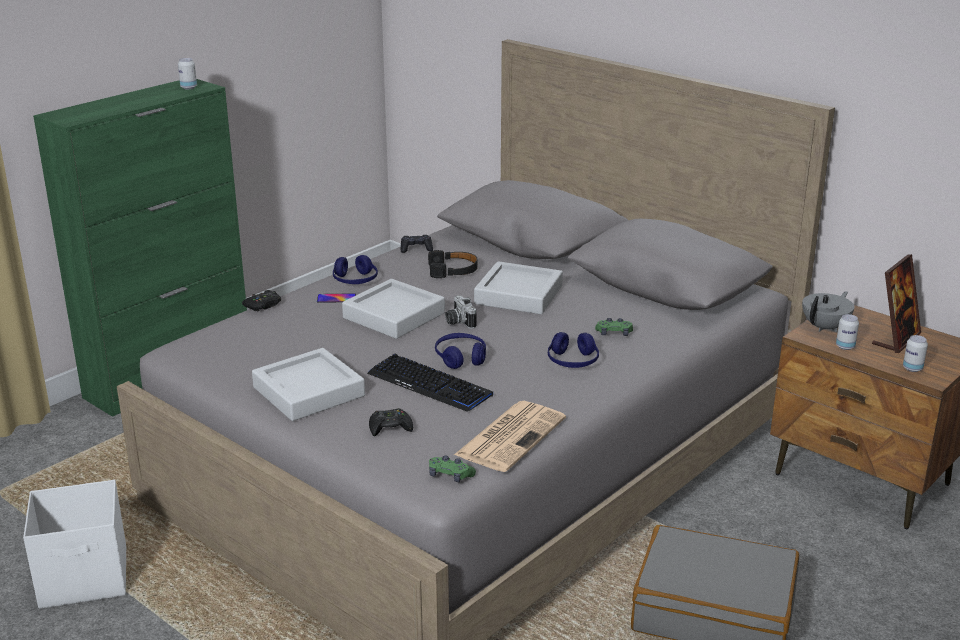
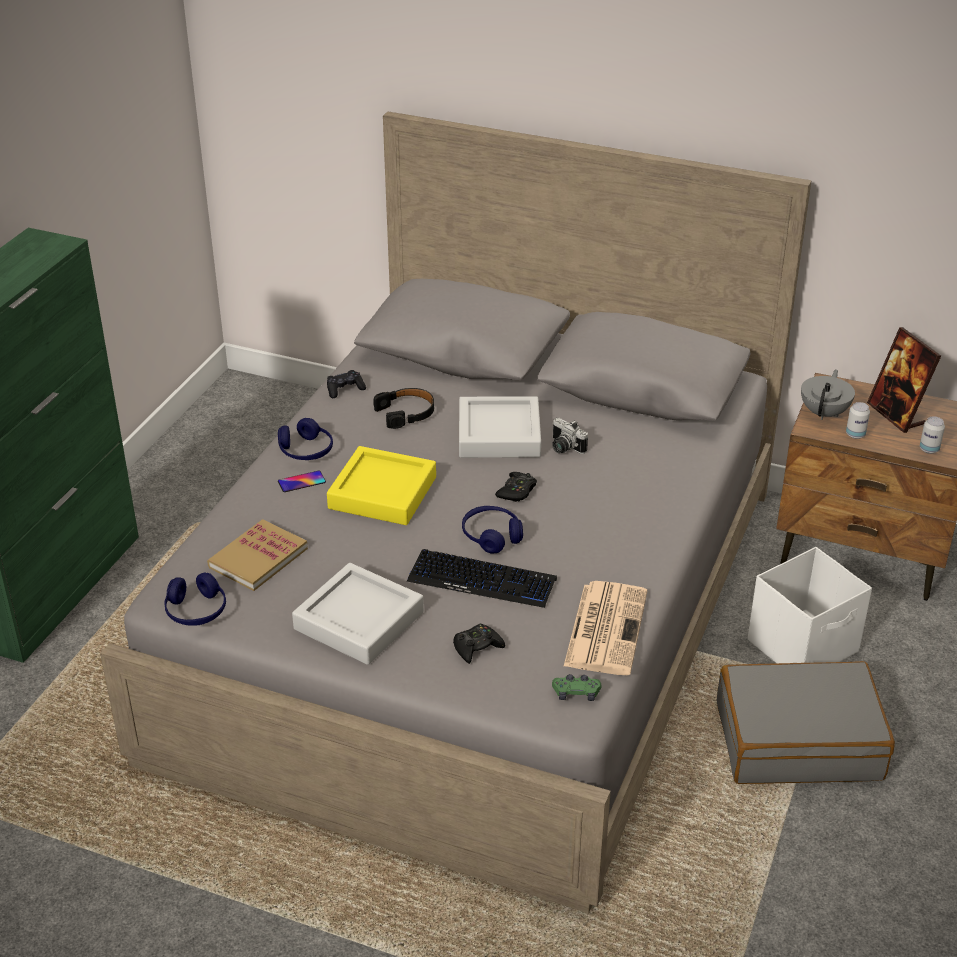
camera: 20 degrees left, 10 degrees up
(85, 578) = (135, 882): white storage box -> white storage box (804, 646)
(188, 87) = (42, 248): can -> none
(263, 305) = (224, 510): black game controller -> black game controller (517, 491)
(264, 338) = (258, 558): none -> book
(394, 315) = (382, 493): grey tray -> yellow tray
(458, 322) = (458, 487): camera -> camera (564, 448)
(572, 361) = (609, 515): blue headphones -> blue headphones (196, 611)
(614, 333) = (629, 467): green game controller -> none
(896, 339) = (896, 414): picture frame -> picture frame turned 135 degrees clockwise

